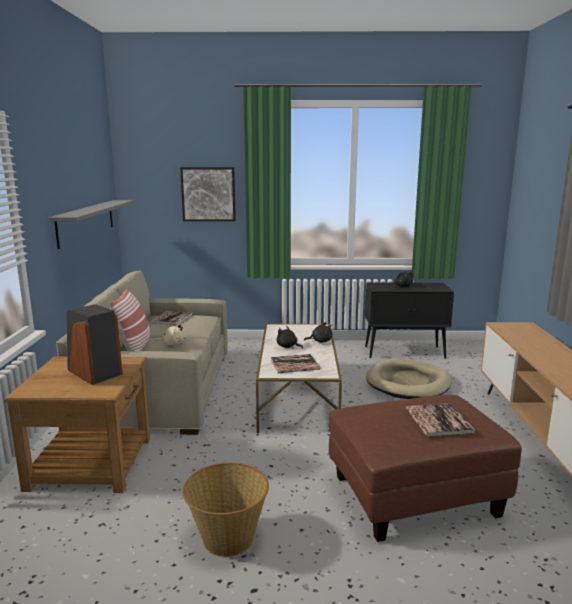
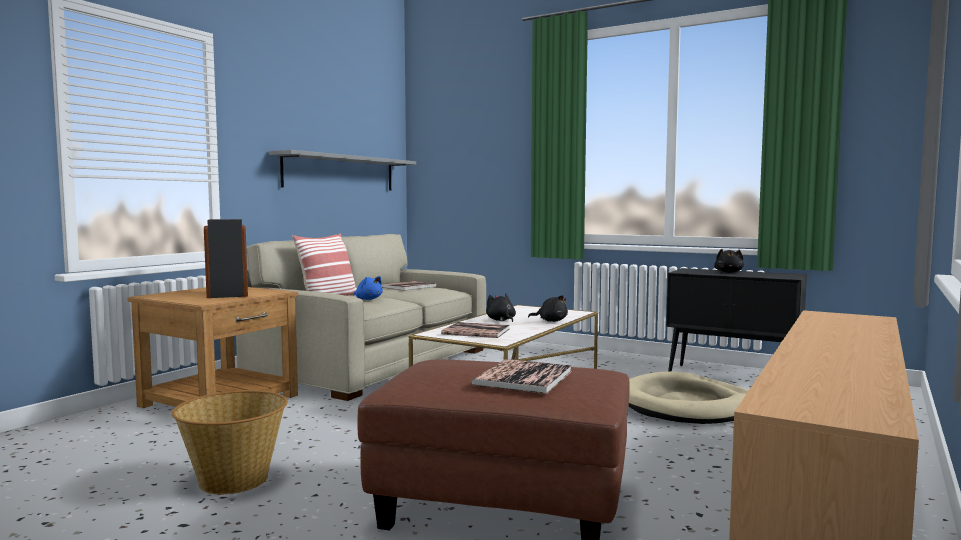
camera: 30 degrees right, 10 degrees down
(172, 344) = (368, 299): beige plush toy -> blue plush toy
(208, 194) = (496, 153): picture -> none

